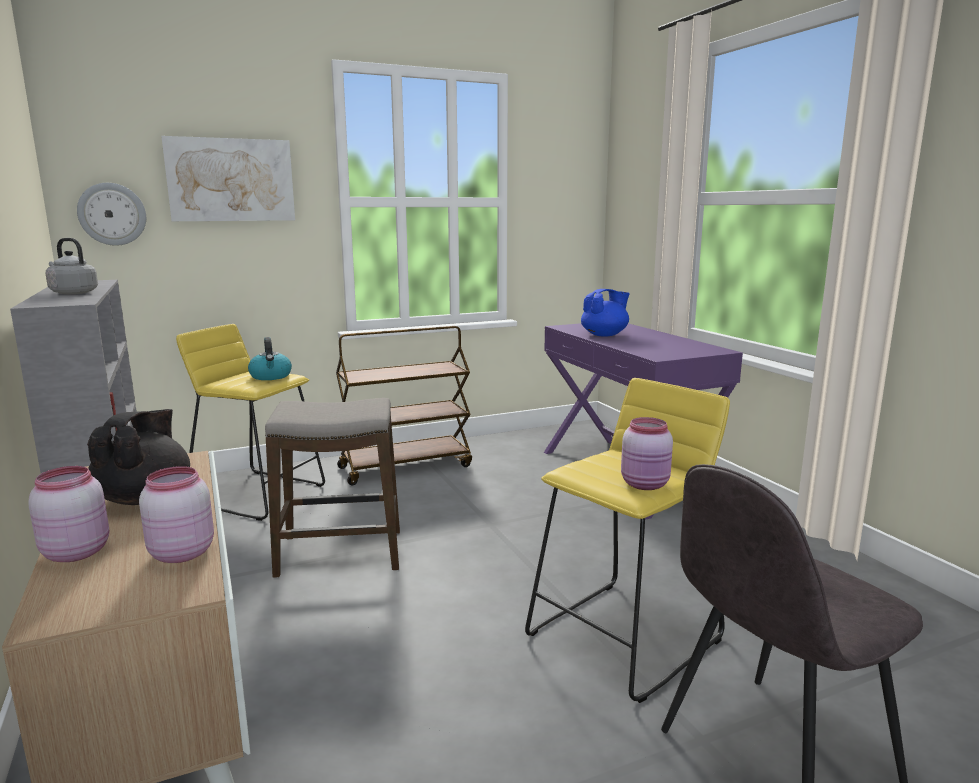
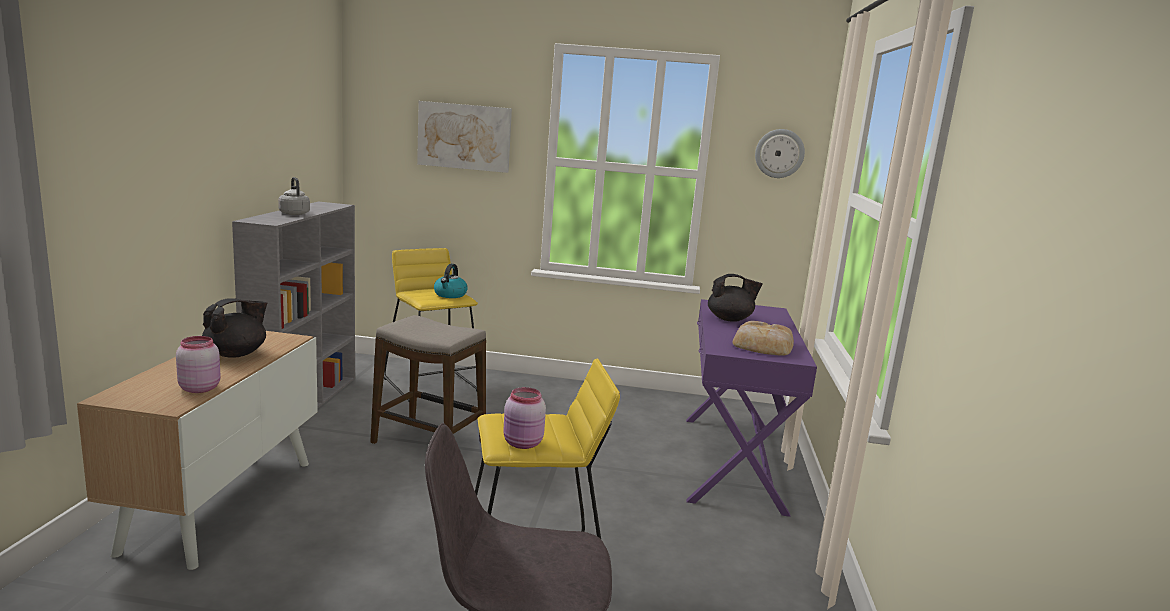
camera: 30 degrees right, 0 degrees up
(76, 552) = (164, 372): pink jar -> none
(112, 214) = (381, 155): wall clock -> wall clock (779, 153)
(406, 466) = (557, 396): brown cart -> none
(605, 335) = (730, 319): blue teapot -> black teapot
(674, 347) = (762, 345): none -> bread

